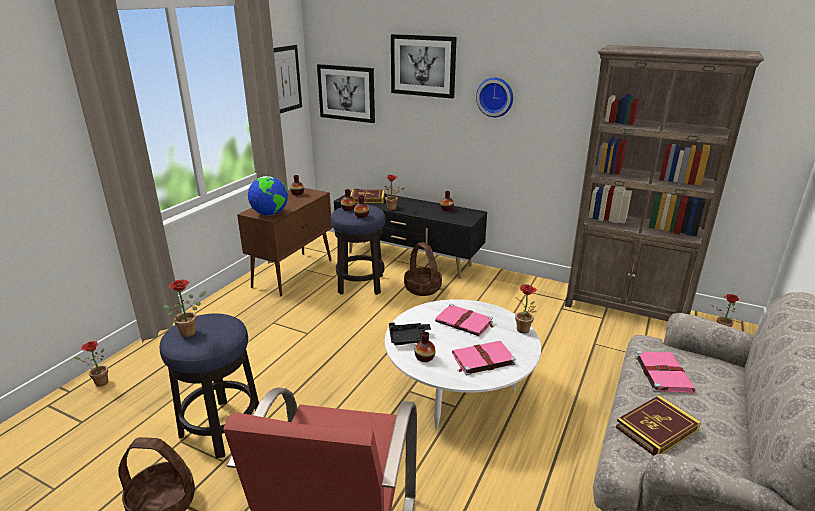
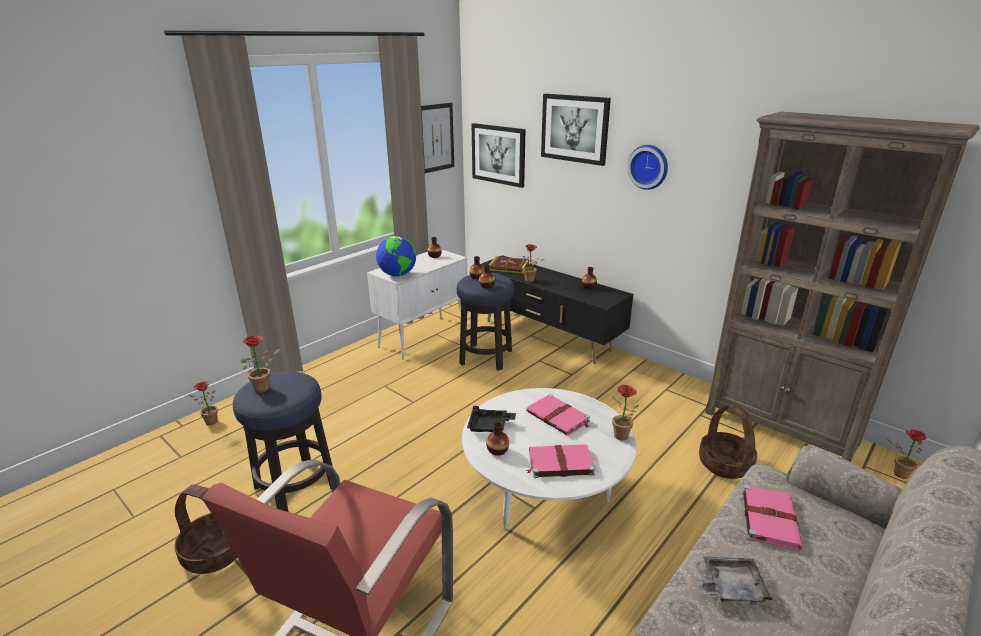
camera: 15 degrees right, 0 degrees up
(293, 273) = (424, 337): brown cabinet -> white cabinet
(423, 288) = (550, 370): basket -> basket (725, 464)
(656, 429) = (730, 587): book -> grey tray

